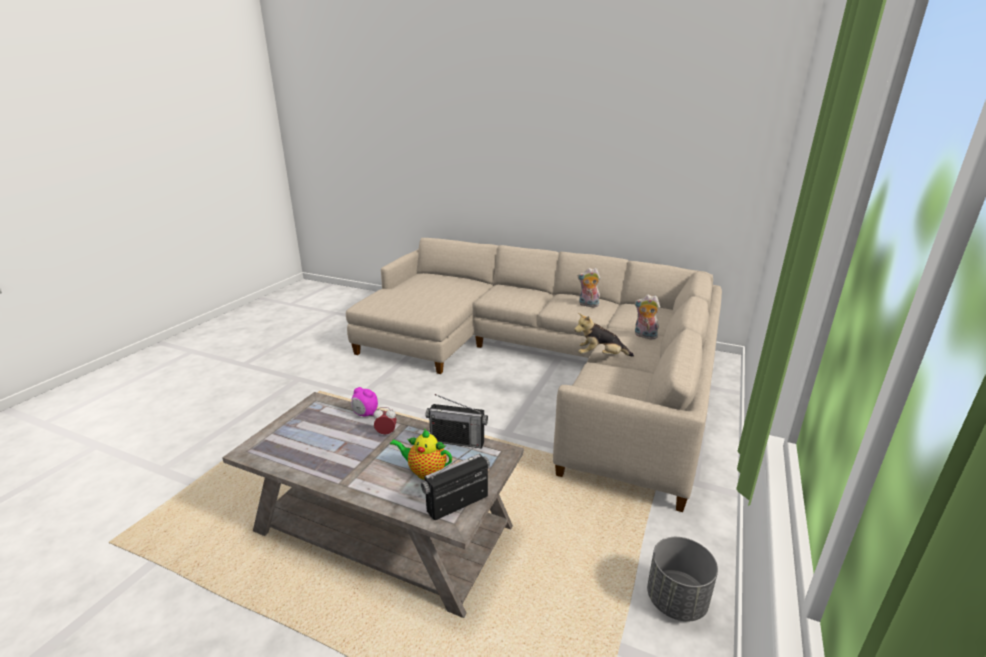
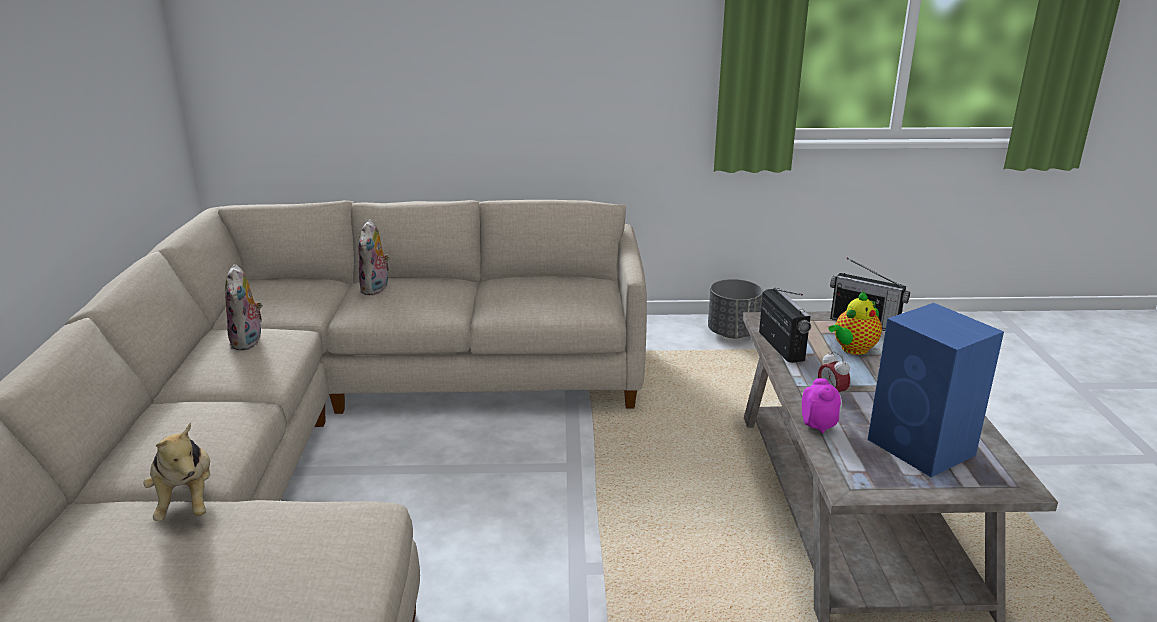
camera: 115 degrees left, 0 degrees up
(308, 438) = (923, 448): none -> blue speaker
(425, 472) = (852, 349): teapot -> teapot turned 60 degrees clockwise
(600, 356) = (464, 311): plush toy -> plush toy (186, 501)

